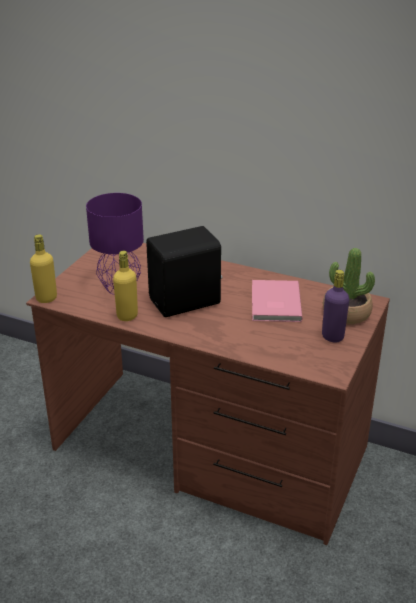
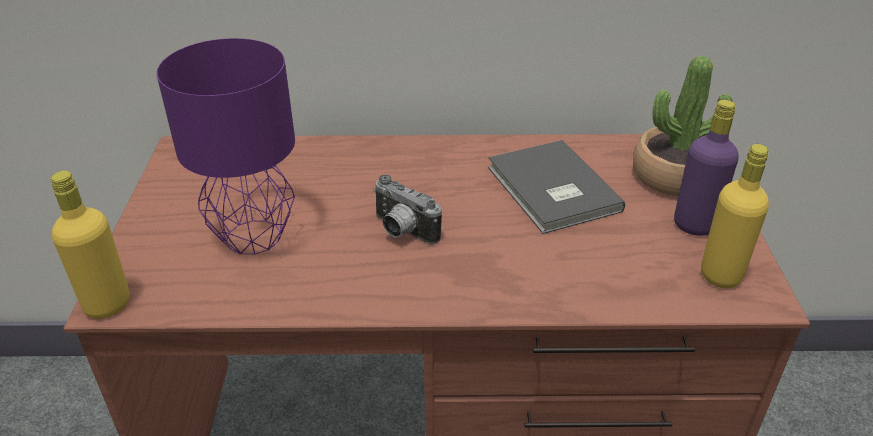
camera: 25 degrees left, 5 degrees up
(127, 316) = (307, 294): yellow bottle -> yellow bottle (720, 275)
(186, 302) = (401, 231): black speaker -> camera
(274, 303) = (551, 190): pink book -> grey book

